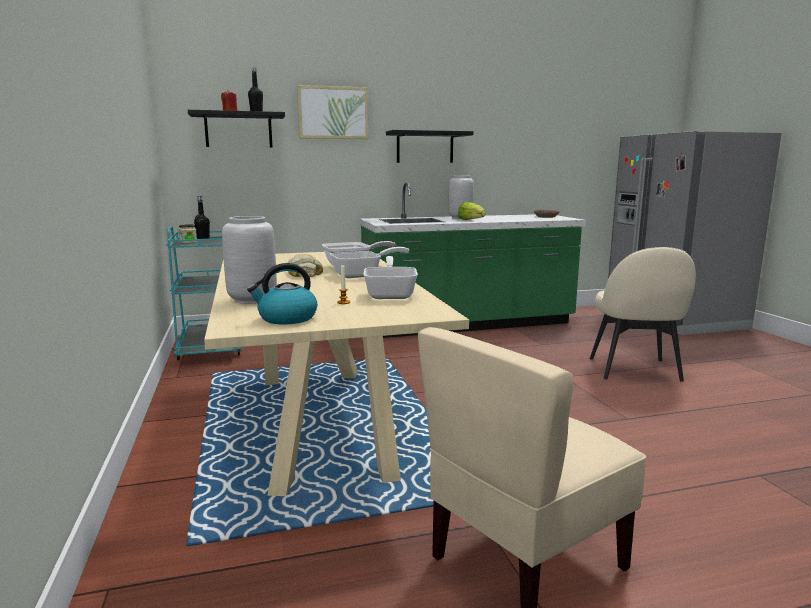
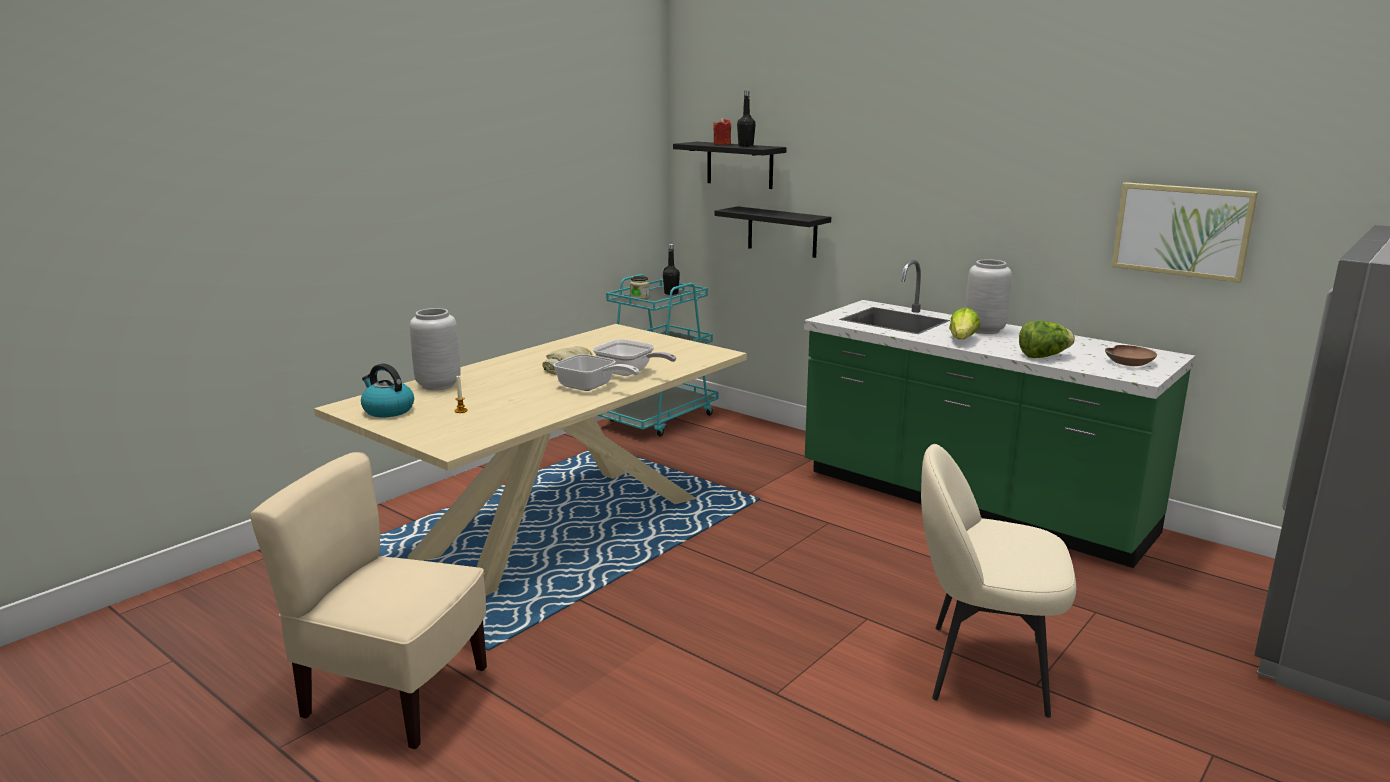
camera: 55 degrees right, 5 degrees up
(333, 113) = (845, 146): picture -> picture (1182, 230)
(391, 294) = (516, 416): frying pan -> none
(425, 147) = (970, 205): black shelf -> black shelf (782, 232)
(519, 219) = (1043, 356): none -> lettuce
(634, 370) = (983, 668): beige chair -> beige chair turned 45 degrees clockwise

